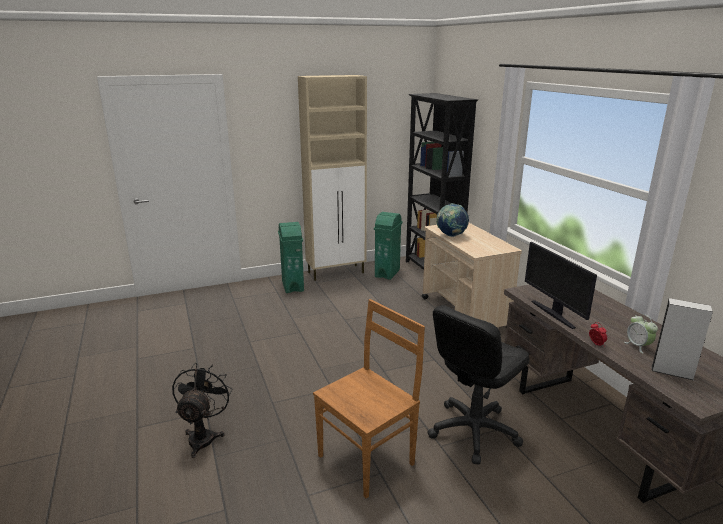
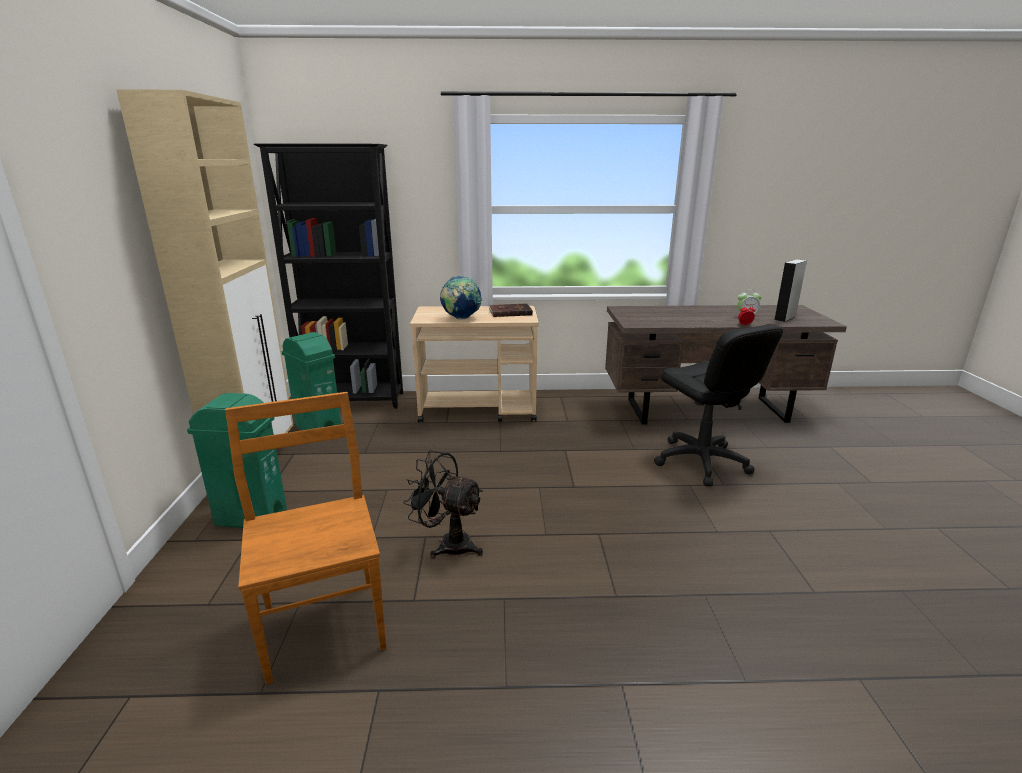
camera: 70 degrees left, 0 degrees up
(204, 436) = (692, 692): black fan -> black fan (448, 544)
(368, 458) = (745, 533): brown chair -> brown chair (324, 625)
(489, 246) = (510, 312): none -> brown book
(554, 314) = (685, 324): monitor -> none

